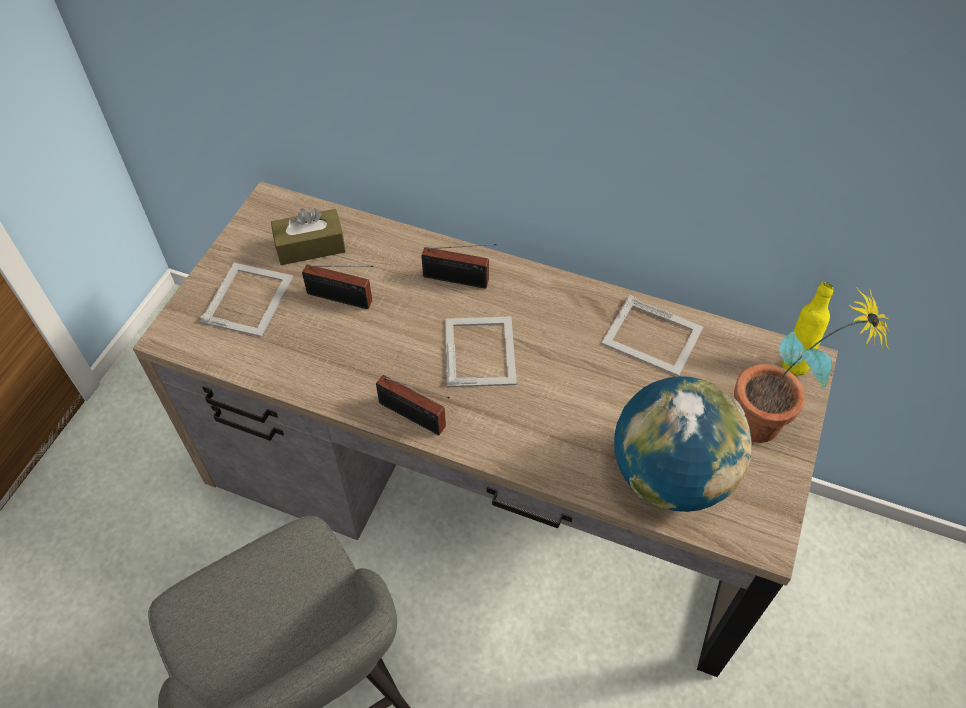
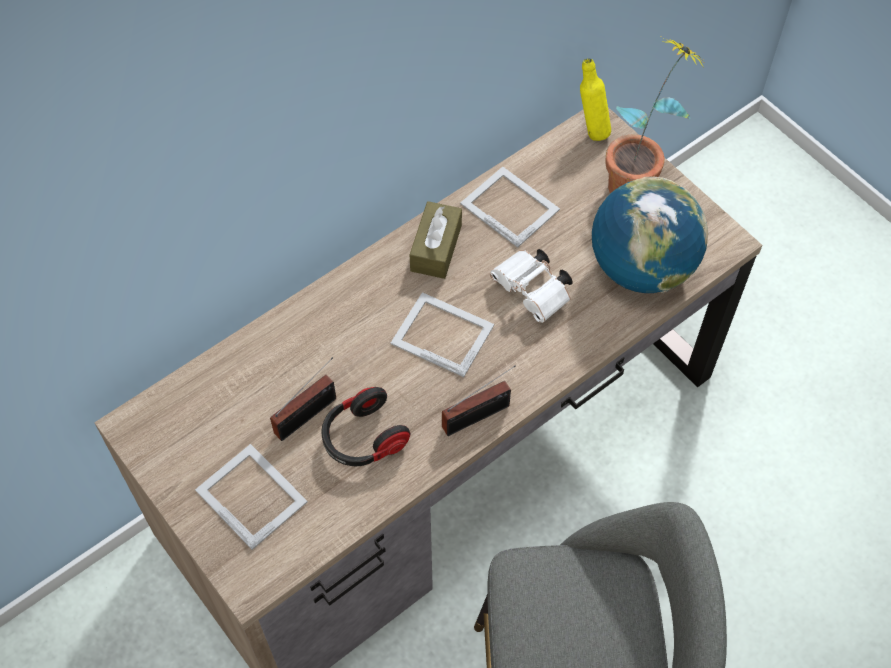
camera: 60 degrees left, 5 degrees up
(310, 246) = (222, 413): brown tissue box -> brown tissue box (436, 248)
(341, 345) = (363, 438): none -> headphones
(459, 280) = (352, 311): radio -> none
(573, 399) = (534, 292): none -> white binoculars
(653, 337) = (509, 205): picture frame -> picture frame turned 105 degrees counterclockwise

